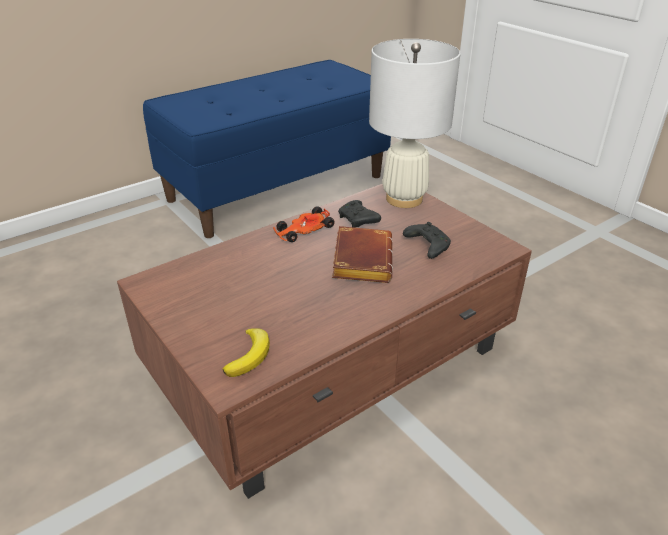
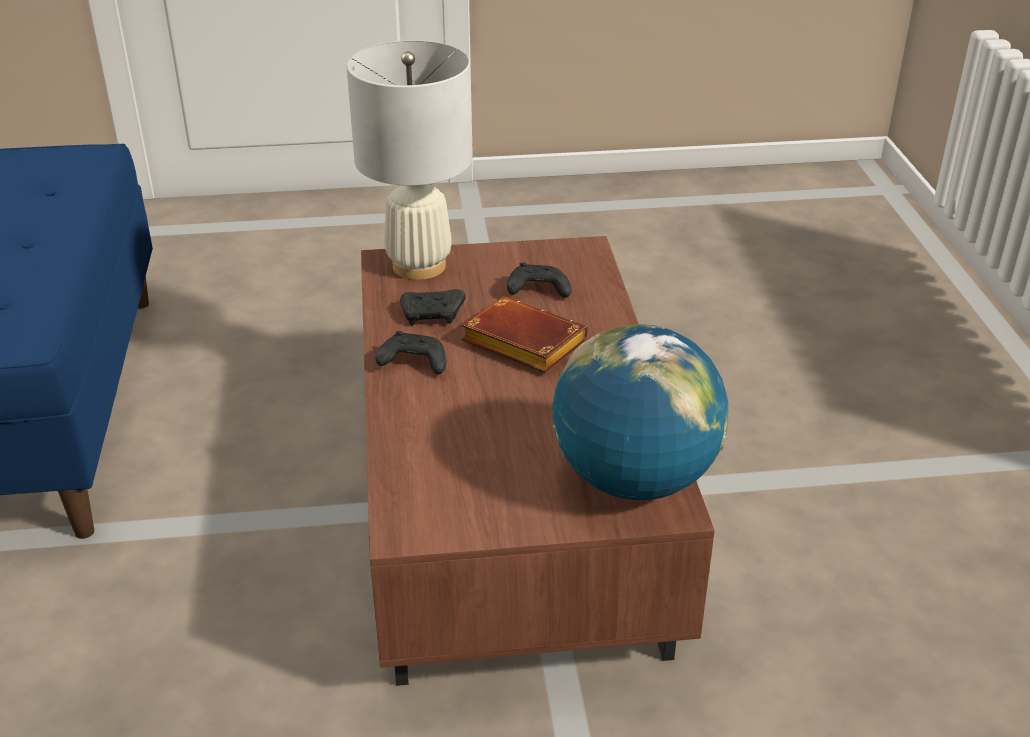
camera: 60 degrees left, 0 degrees up
(250, 355) = (634, 479): banana -> globe
(303, 231) = (412, 363): toy car -> black game controller

